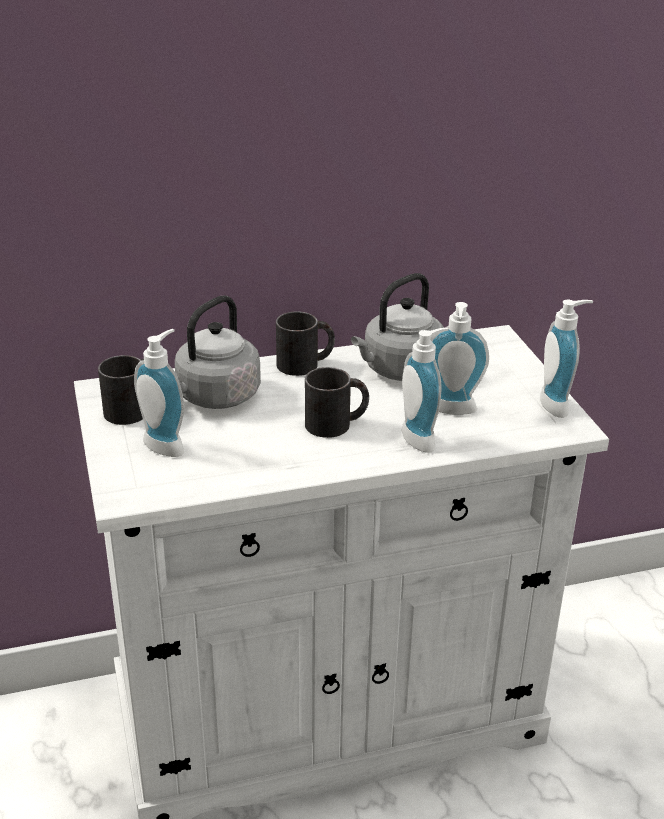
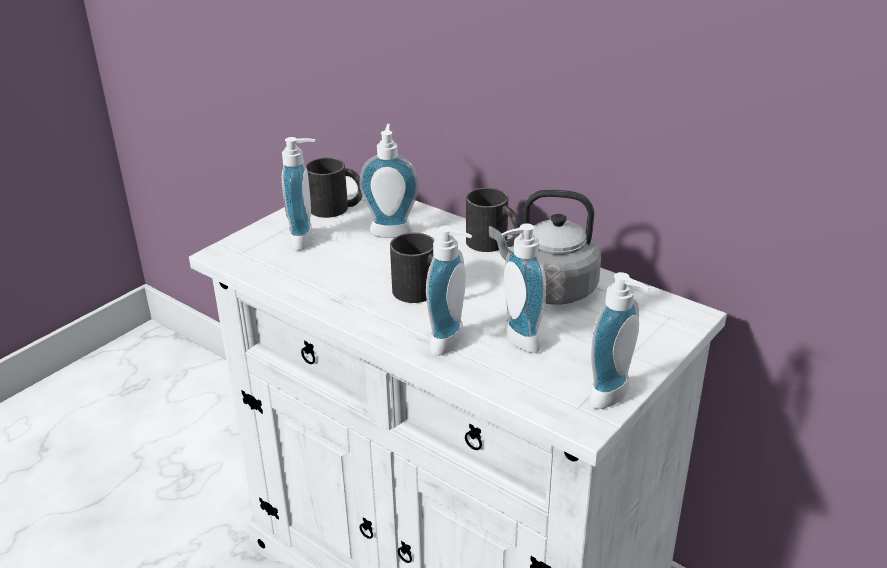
camera: 55 degrees right, 0 degrees up
(215, 397) = (391, 230): grey kettle -> soap dispenser

